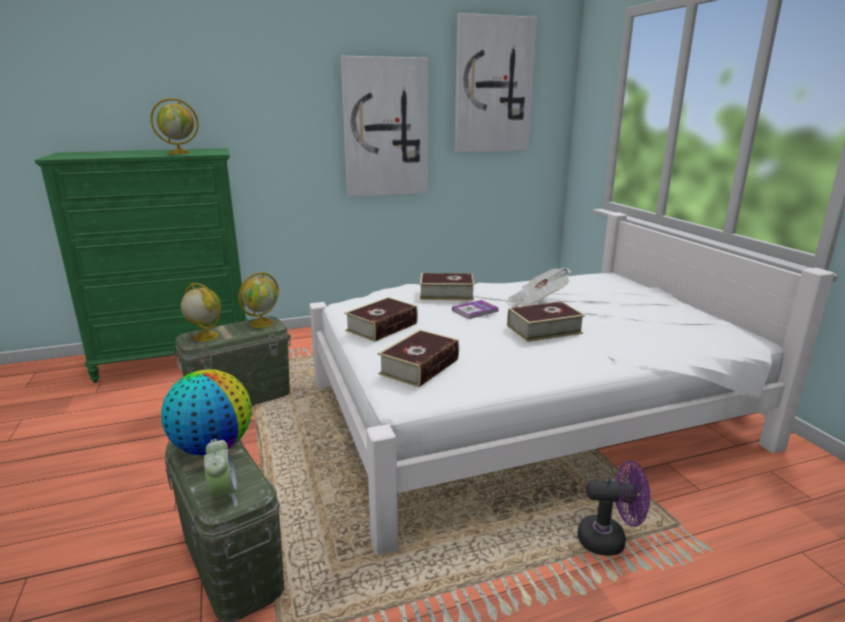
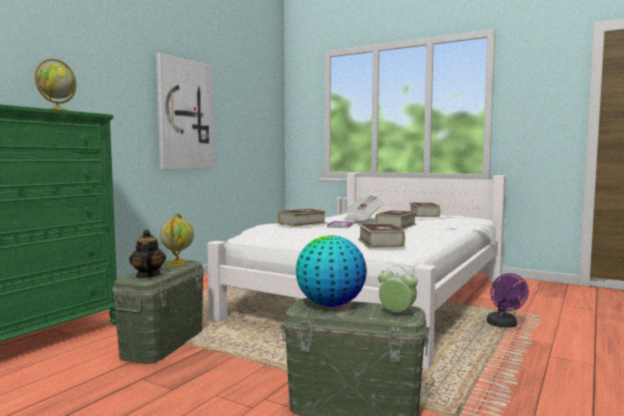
camera: 40 degrees left, 15 degrees down
(205, 336) = (147, 275): globe -> teapot
(382, 327) = (307, 237): book -> book (424, 215)
(493, 86) = (245, 92): picture -> none
(609, 540) = (504, 325): purple fan -> purple fan turned 120 degrees clockwise

